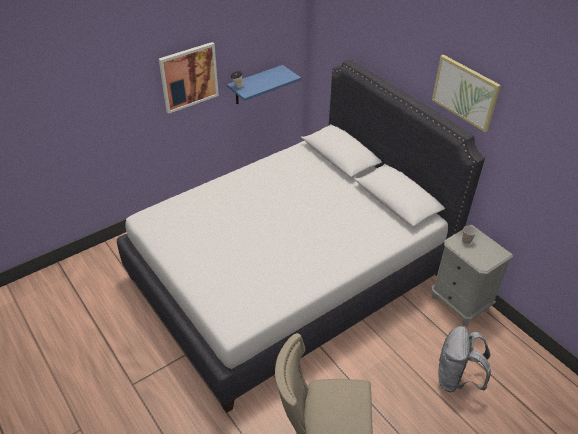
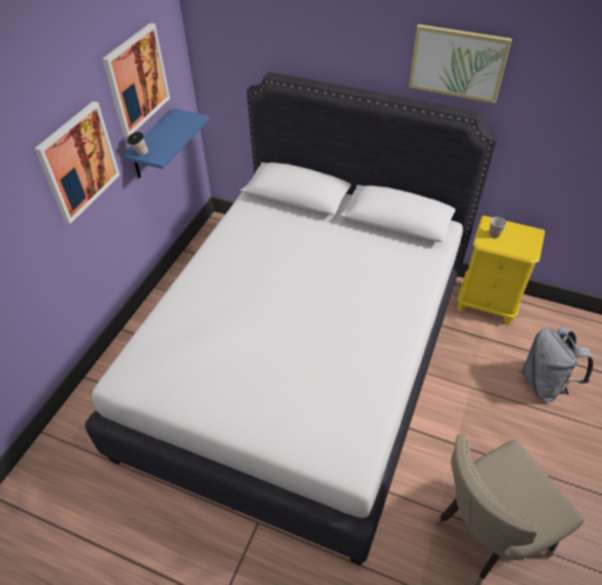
camera: 30 degrees left, 5 degrees up
(254, 37) = (136, 79): none -> picture
(460, 303) = (487, 303): grey nightstand -> yellow nightstand

